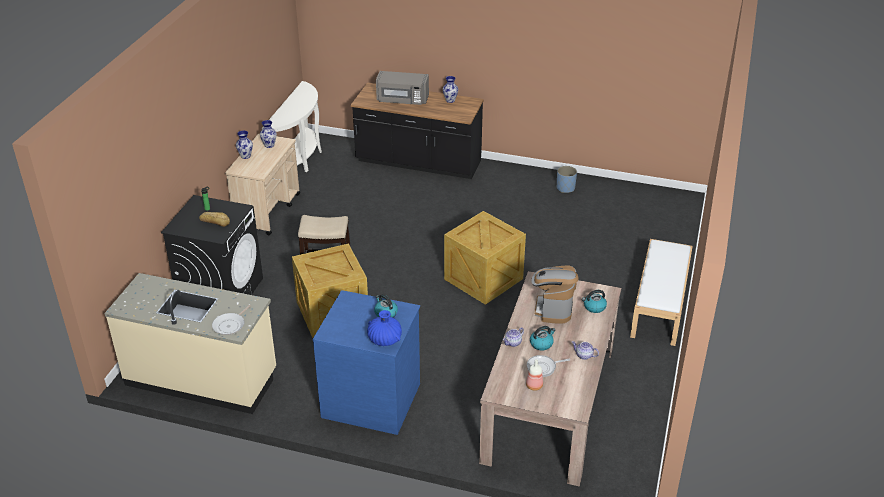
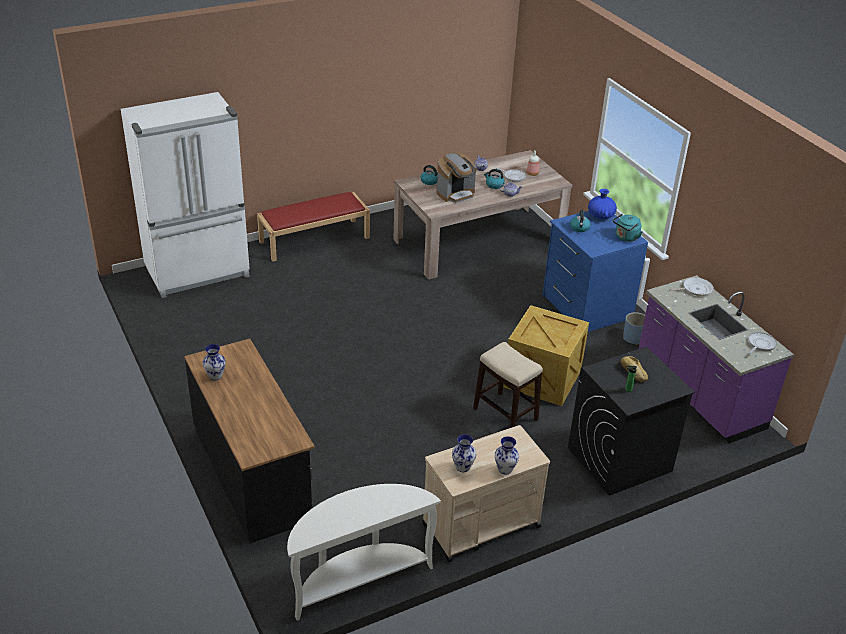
camera: 135 degrees left, 0 degrees up
(137, 305) = (760, 344): none -> frying pan
(202, 378) = (698, 395): beige counter -> purple counter
(336, 329) = (625, 237): none -> turquoise kettle
(402, 100) = (255, 411): grey microwave -> none
(483, 280) = (394, 326): crate -> none
(565, 188) = (193, 348): blue planter -> blue planter (633, 338)
(660, 305) = (315, 239): white bench -> red bench
(665, 226) = (198, 273): none -> white fridge

